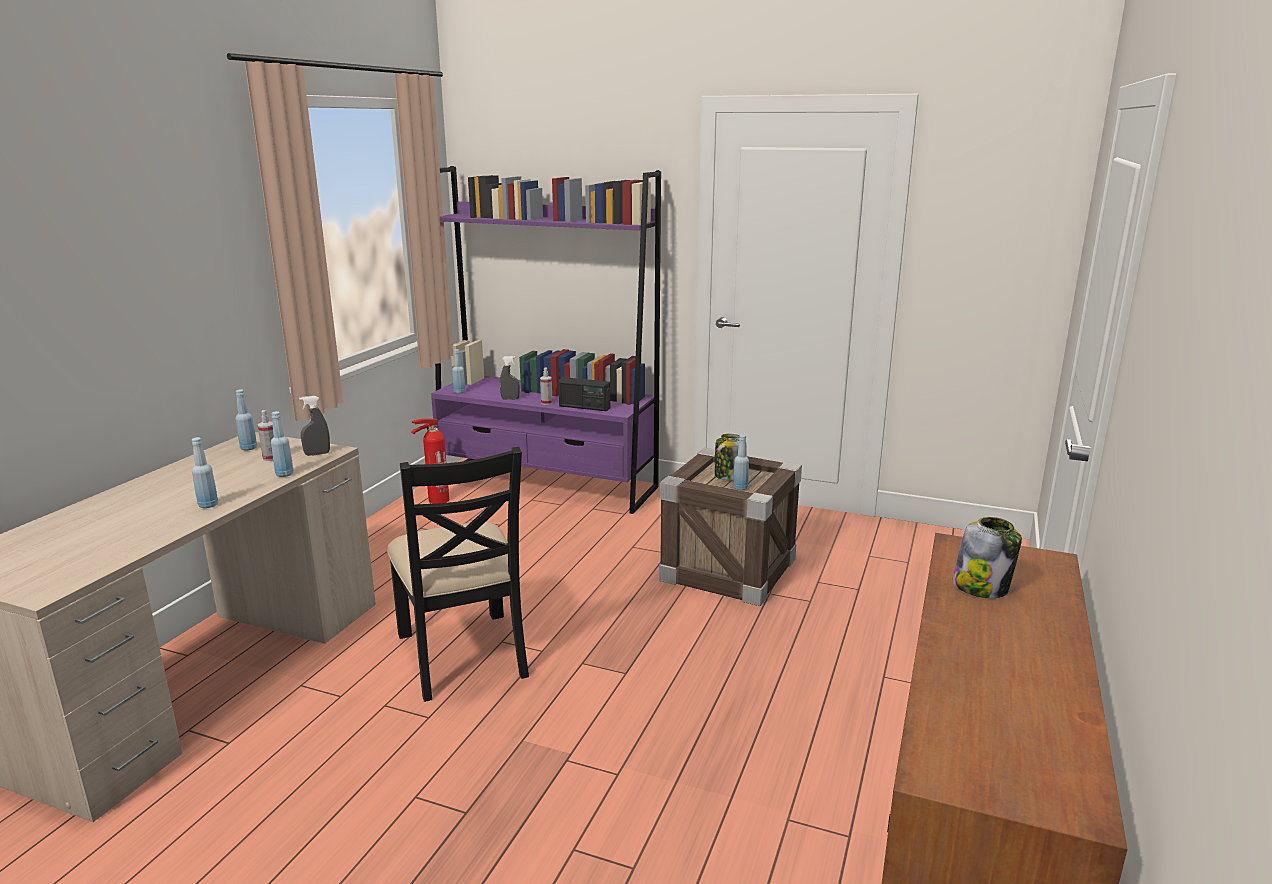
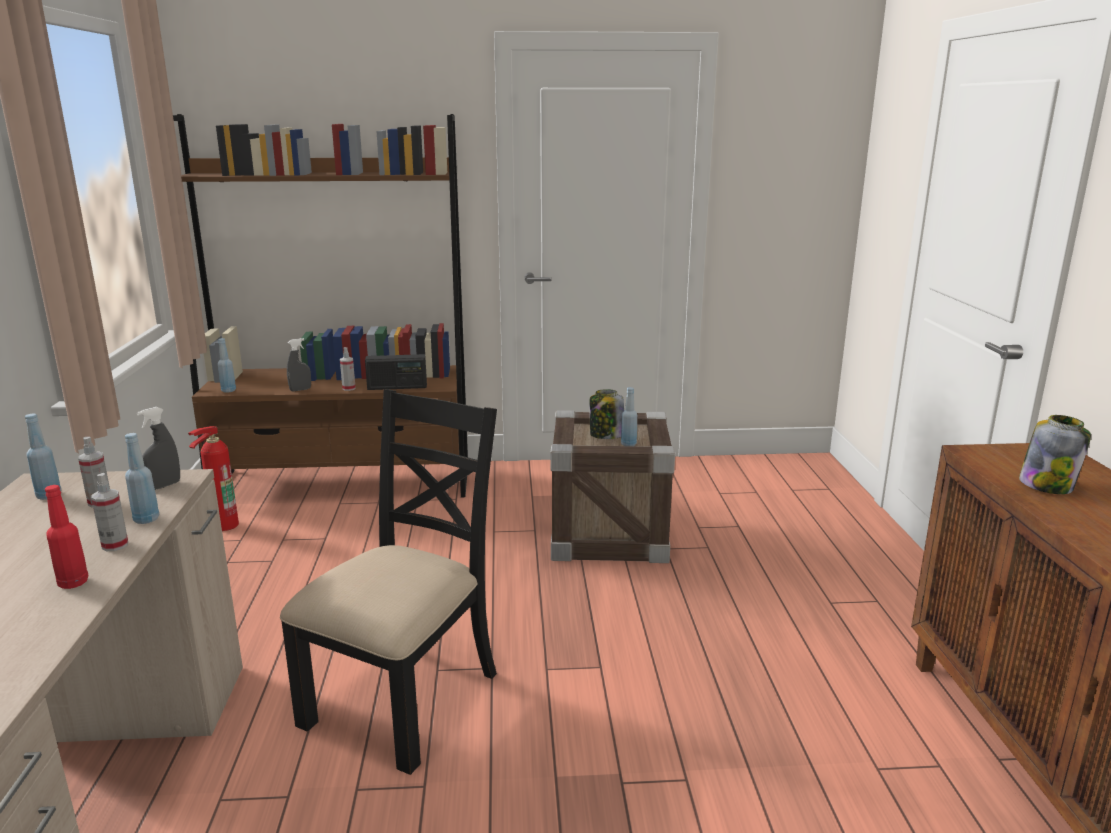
camera: 25 degrees left, 0 degrees up
(208, 505) = (73, 583): blue bottle -> red bottle
(251, 487) = (115, 545): none -> spray bottle
(463, 654) = (404, 698): black chair -> black chair turned 105 degrees counterclockwise
(547, 484) = (344, 483): purple bookcase -> brown bookcase

